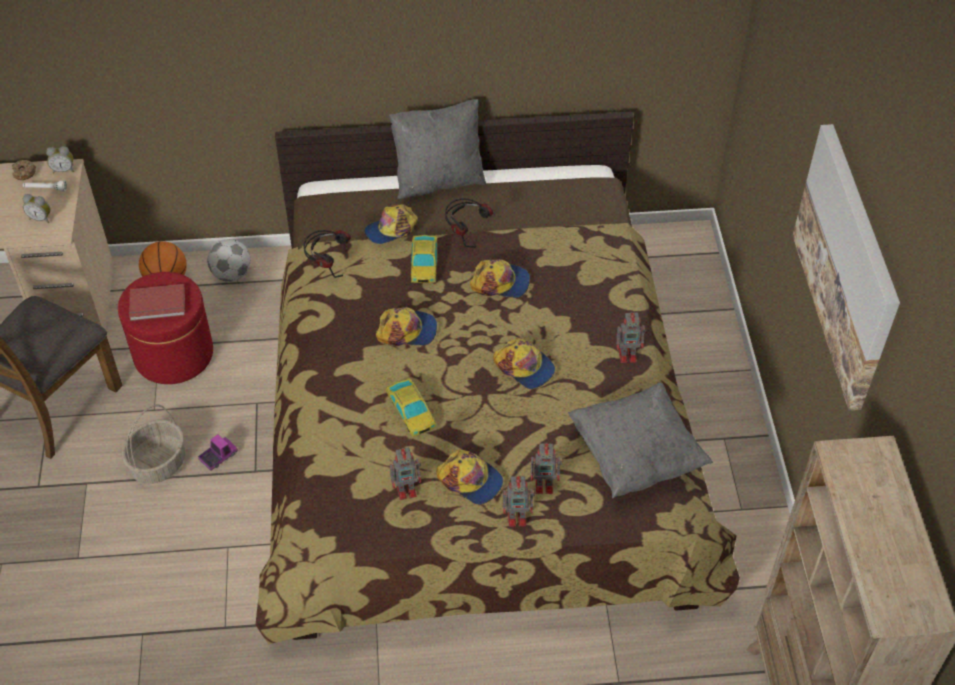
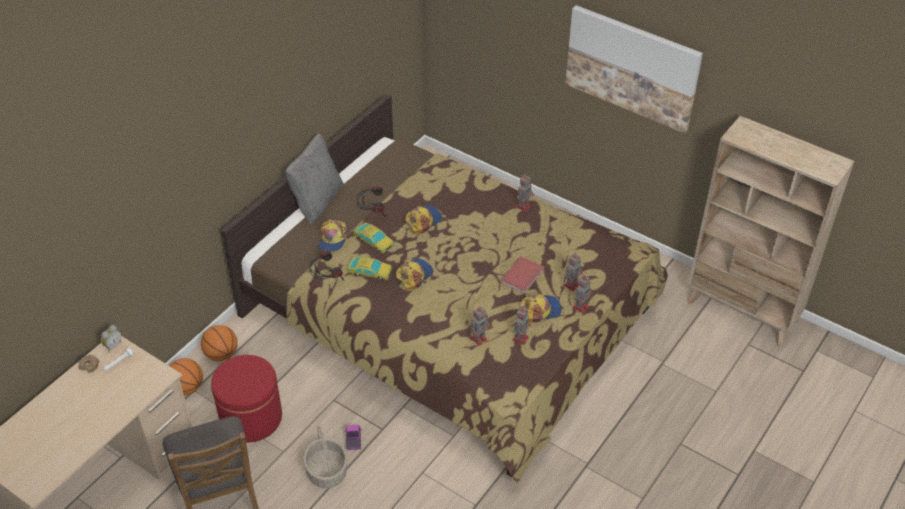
camera: 50 degrees left, 5 degrees down
(41, 218) = (142, 378): alarm clock -> none
(158, 305) = (246, 381): red book -> red book (523, 276)
(232, 274) = (221, 354): football -> basketball
(369, 451) = (479, 338): none -> toy robot
(411, 411) = (470, 306): toy car -> toy car (369, 271)
(524, 367) = (490, 246): cap -> none
(635, 456) = (587, 242): grey pillow -> none

